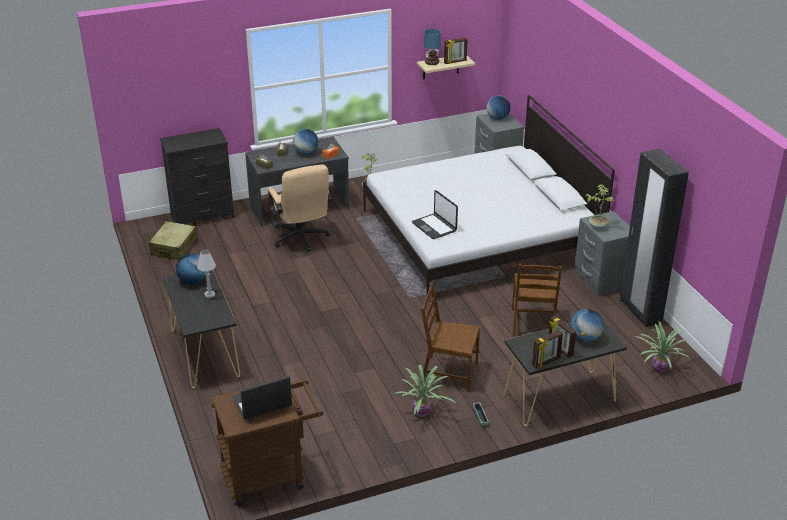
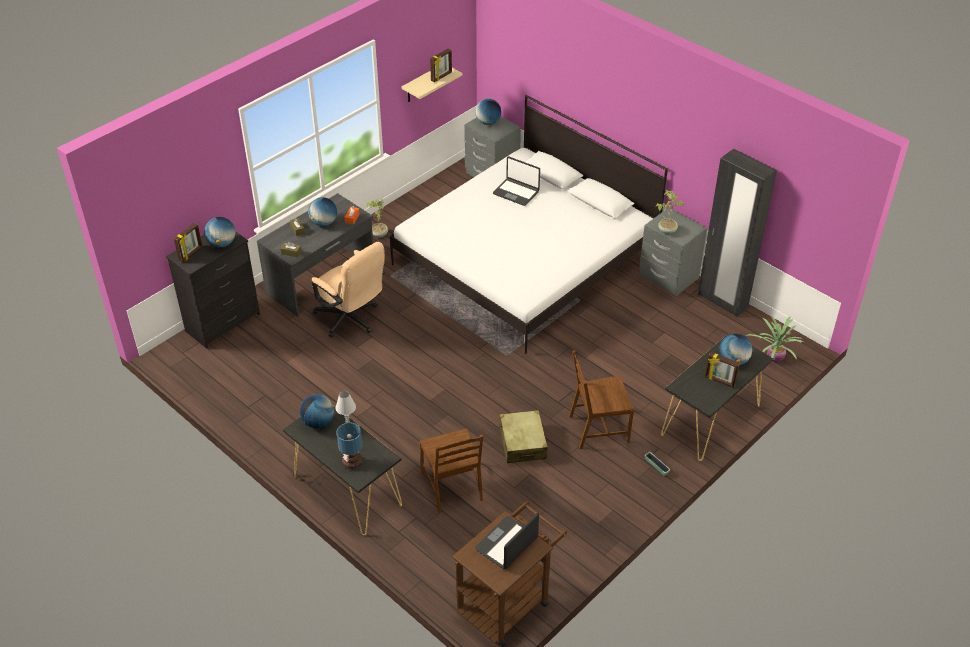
camera: 25 degrees left, 10 degrees up
(174, 247) = (221, 373): beige suitcase -> beige suitcase (522, 443)
(206, 140) = (222, 243): none -> globe
(422, 413) = (602, 481): potted plant -> none
(431, 63) = (418, 84): table lamp -> table lamp (352, 462)
(434, 227) = (507, 274): laptop -> laptop (516, 192)
(533, 324) = (639, 346): brown chair -> brown chair (453, 486)
(546, 362) = (717, 399): picture frame -> picture frame (191, 254)

